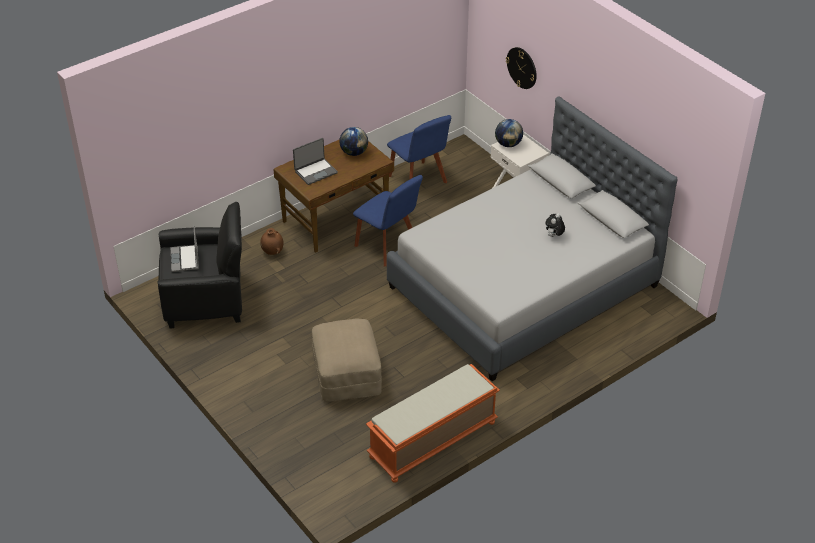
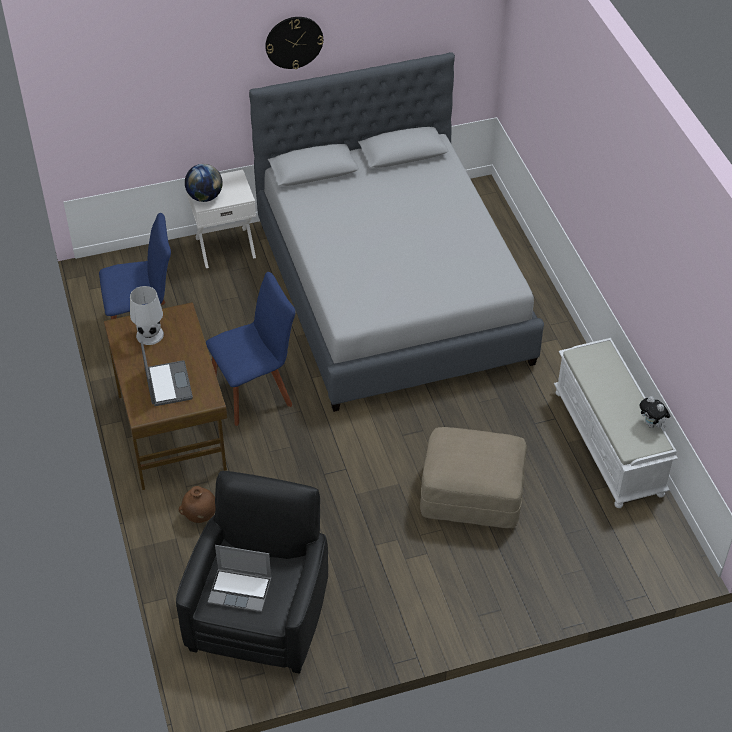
camera: 70 degrees left, 5 degrees up
(354, 152) = (149, 335): globe -> white table lamp
(432, 441) = (609, 443): orange bench -> white bench
(522, 67) = (167, 102): wall clock -> wall clock (294, 42)
(554, 236) = (409, 206): plush toy -> plush toy (652, 424)

